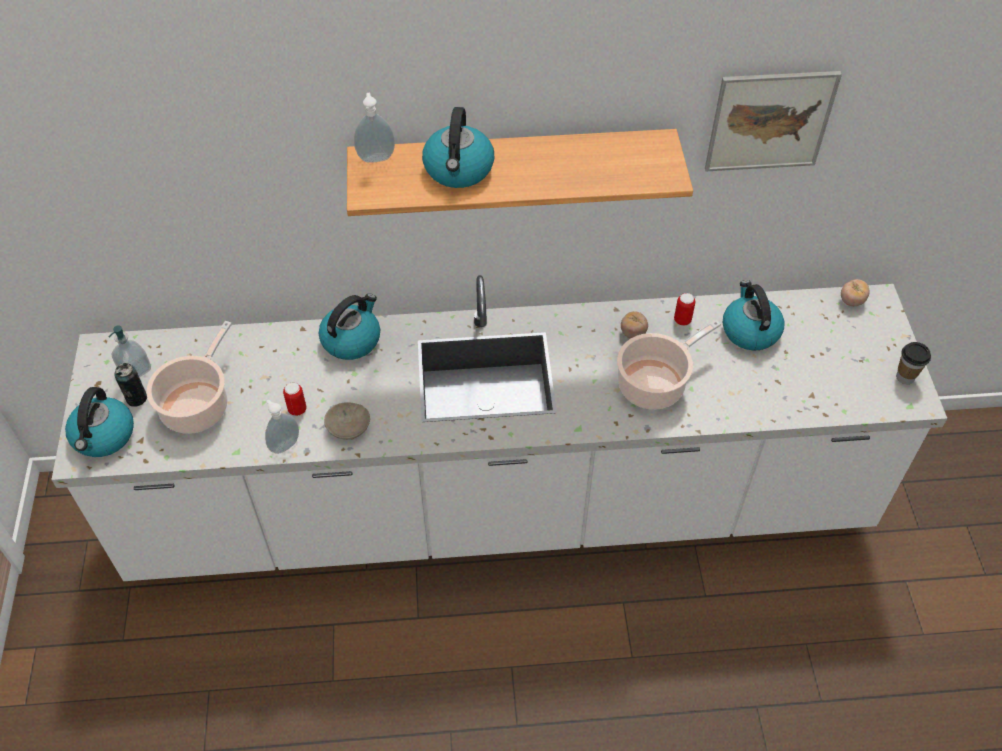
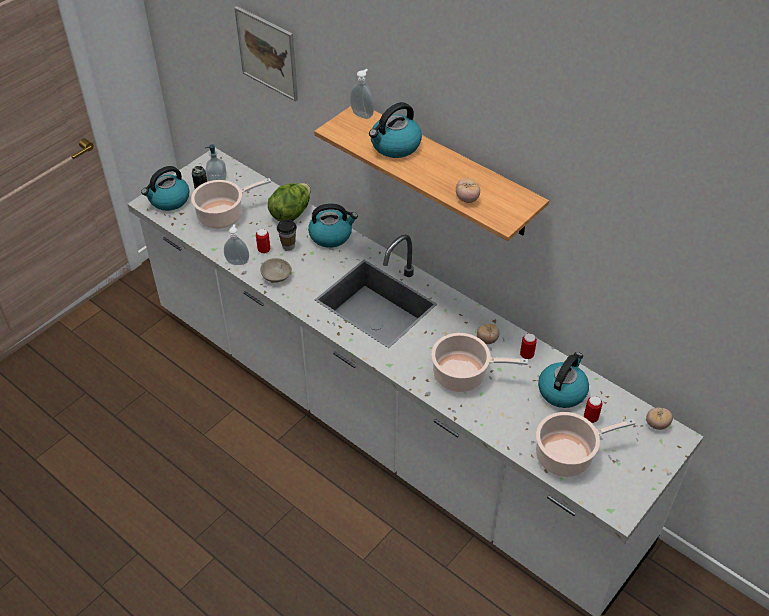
camera: 45 degrees right, 5 degrees down
(275, 347) = (291, 213): none -> lettuce
(605, 178) = (467, 199): none -> tomato
(769, 121) = (613, 231): picture -> picture (267, 53)
(799, 337) = (590, 418): none -> can
(824, 386) = (567, 455): none -> cooking pot
(905, 377) = (631, 492): cup -> cup (288, 246)

